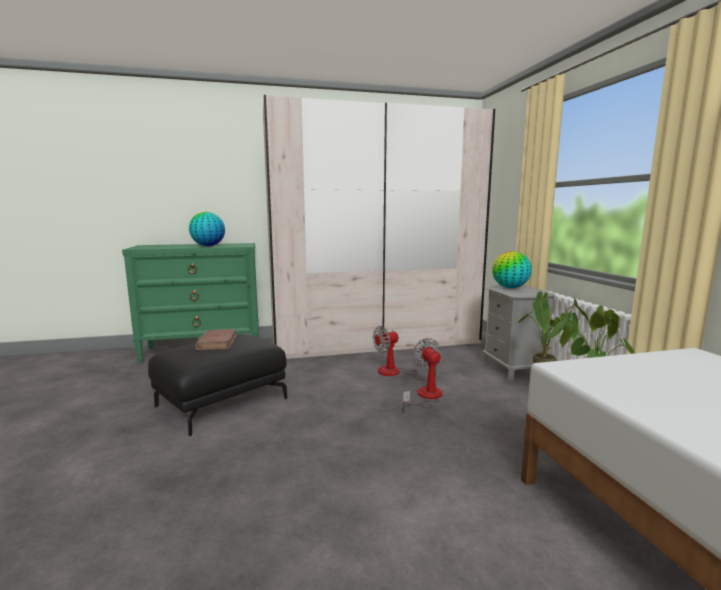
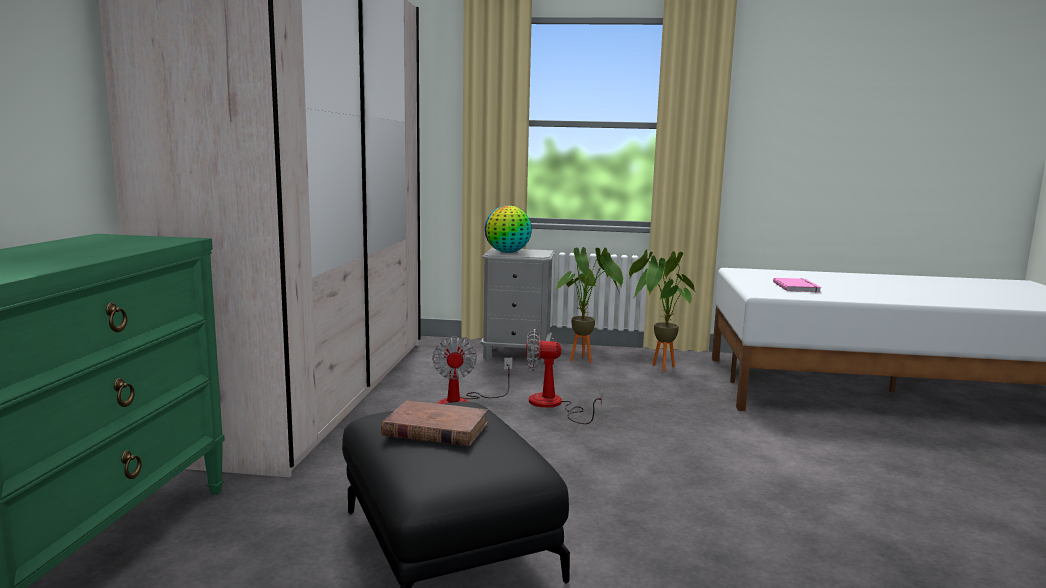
camera: 70 degrees left, 0 degrees up
(208, 246) = (96, 251): globe -> none
(653, 382) = (797, 287): none -> pink book

